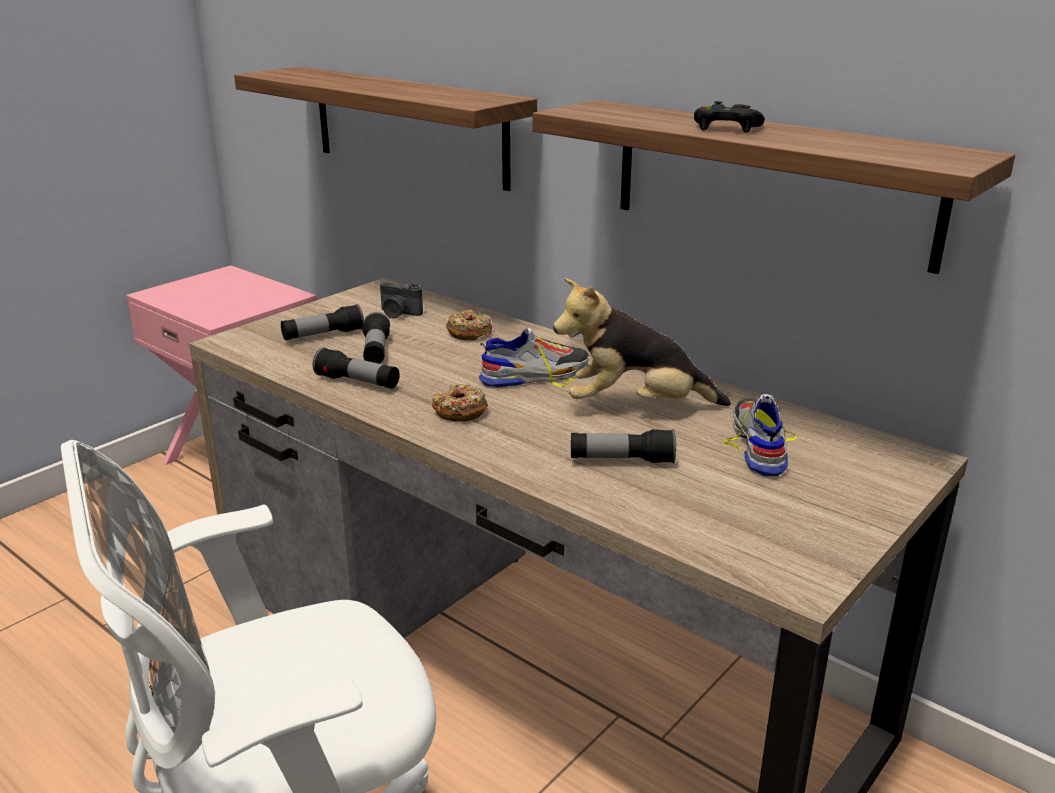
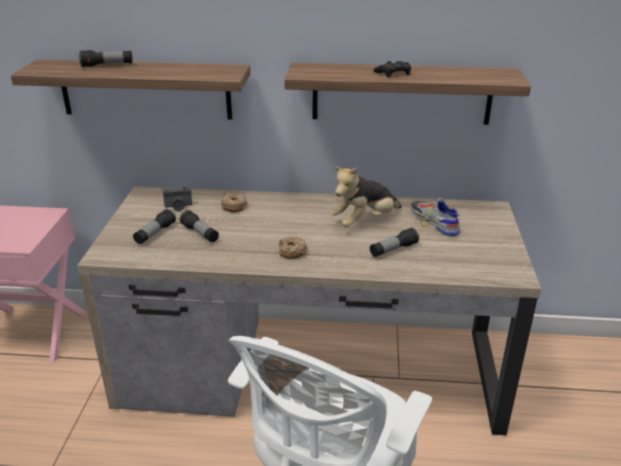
camera: 35 degrees left, 5 degrees up
(357, 382) = (217, 254): flashlight -> flashlight (107, 65)
(535, 375) = (299, 220): shoe -> none

